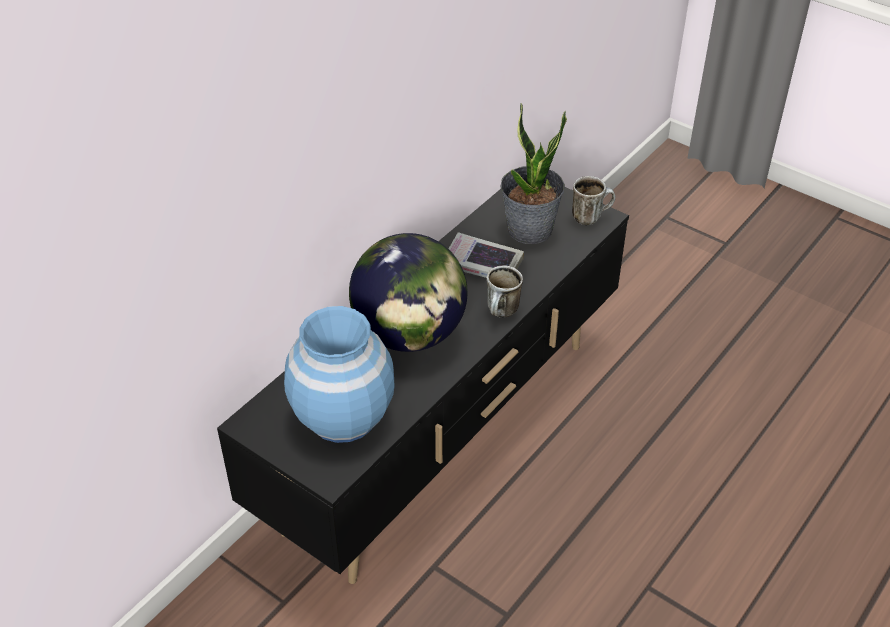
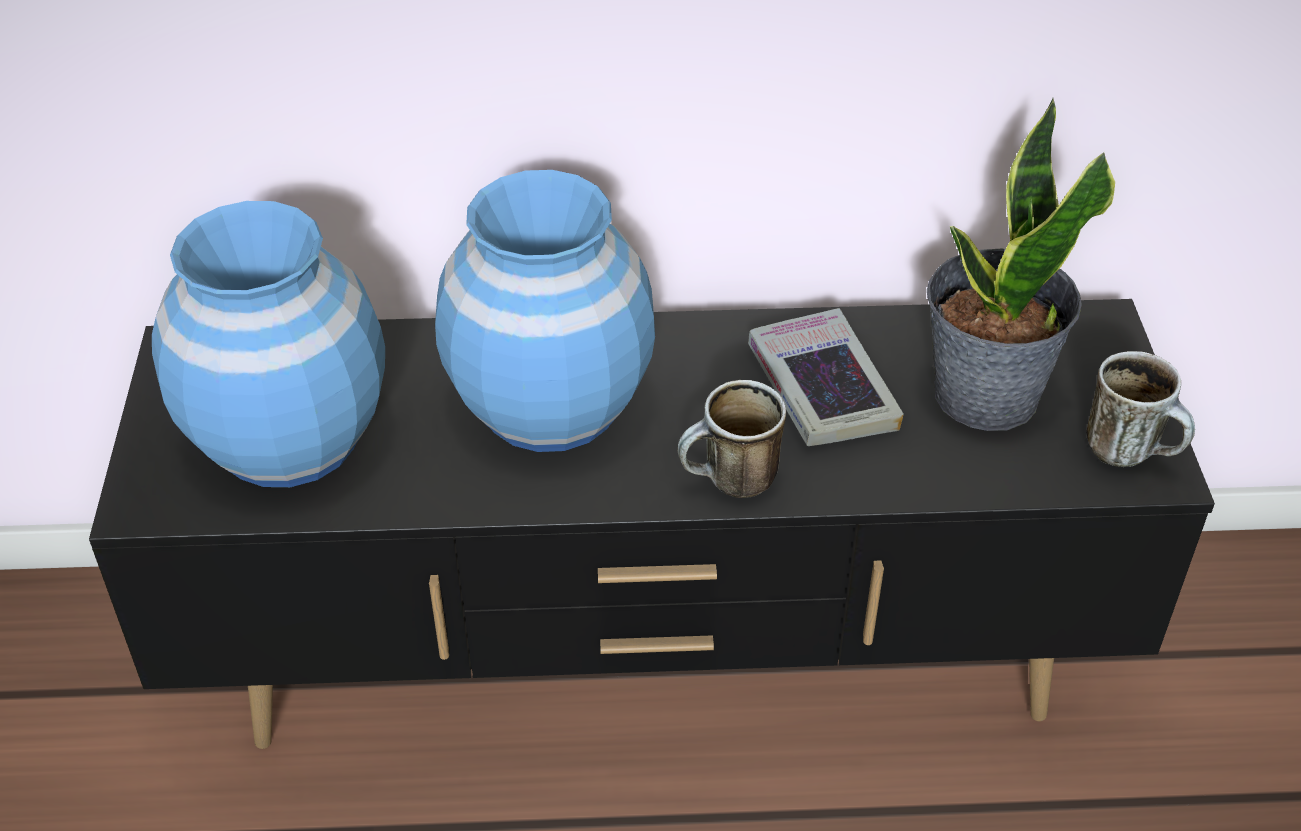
camera: 50 degrees right, 0 degrees up
(409, 334) = (551, 403): globe -> blue vase

